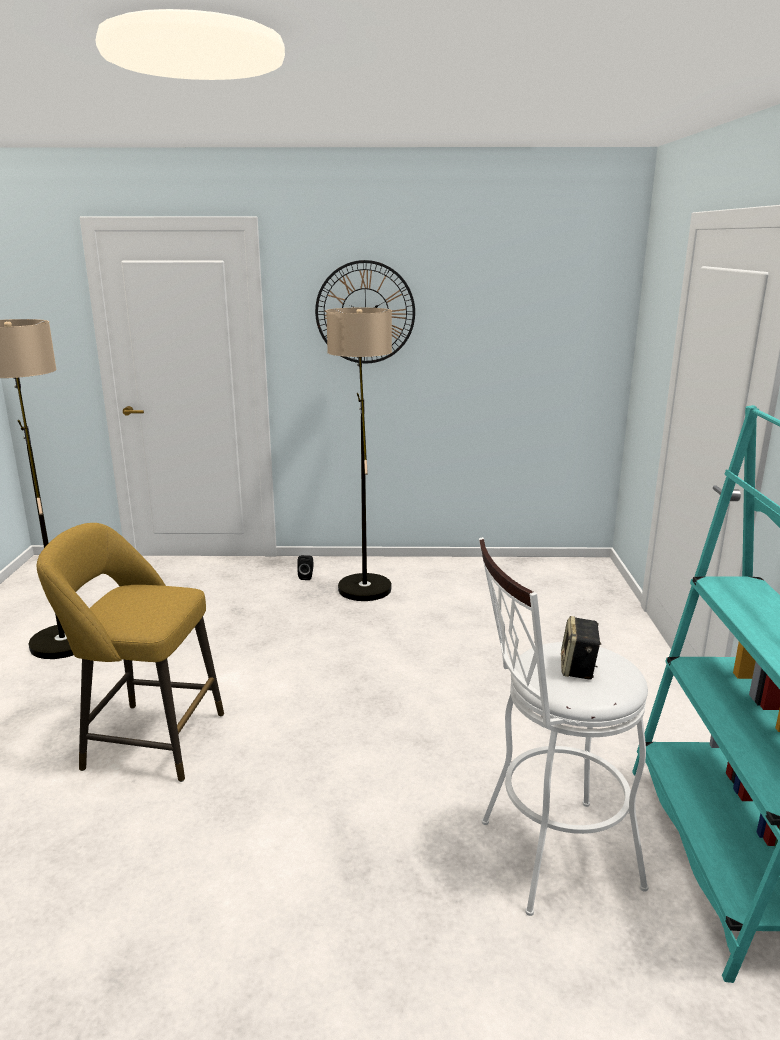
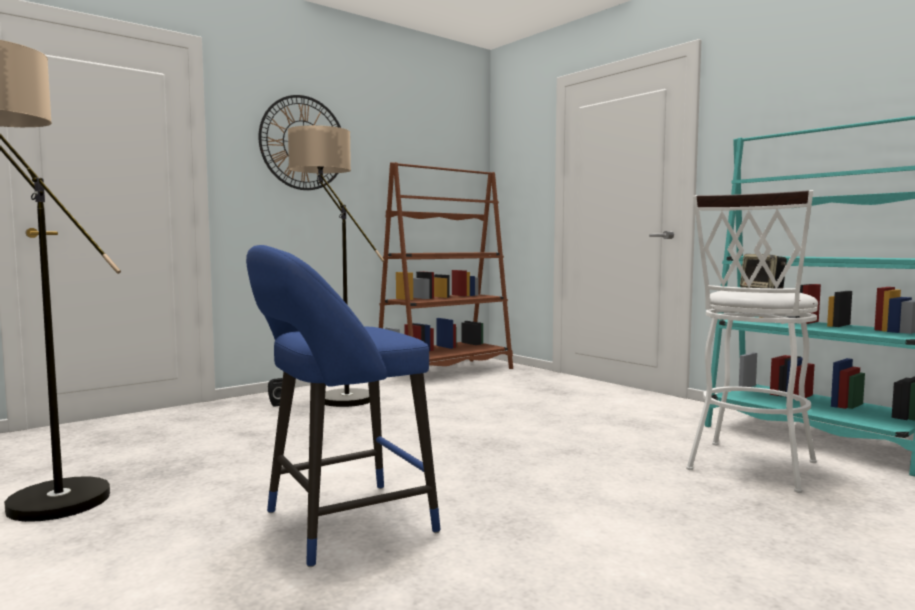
camera: 40 degrees left, 15 degrees down
(147, 740) = (340, 524): yellow stool -> blue stool
(518, 572) = (446, 372): none -> brown bookcase

